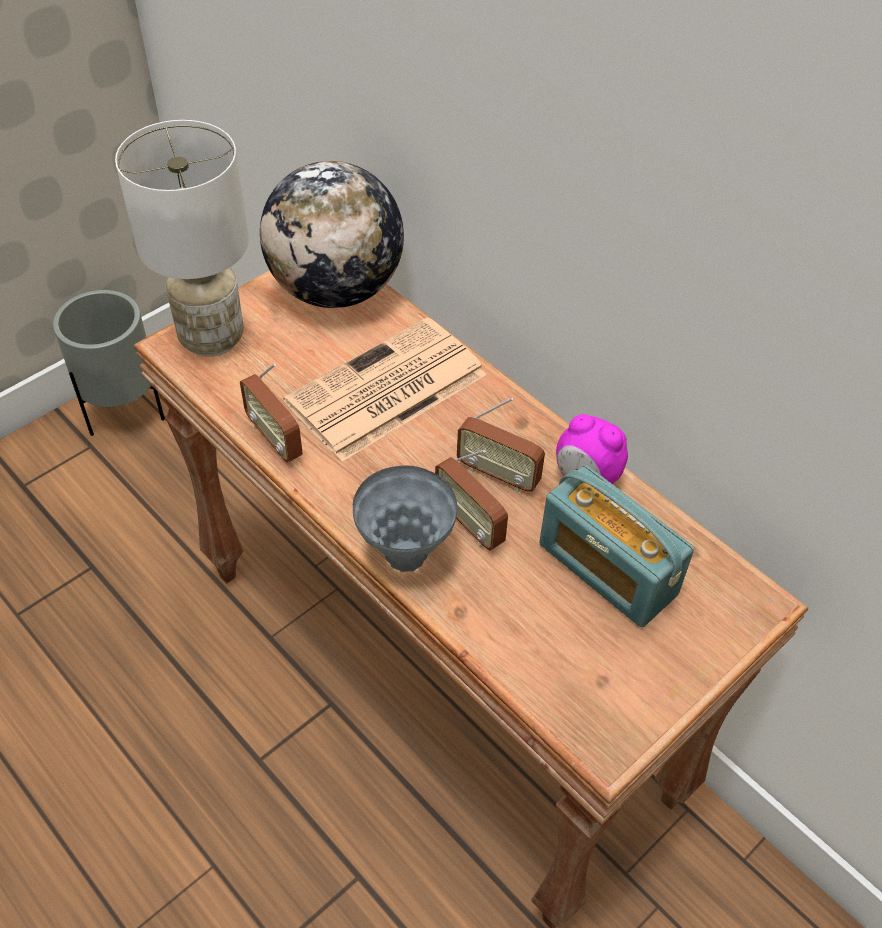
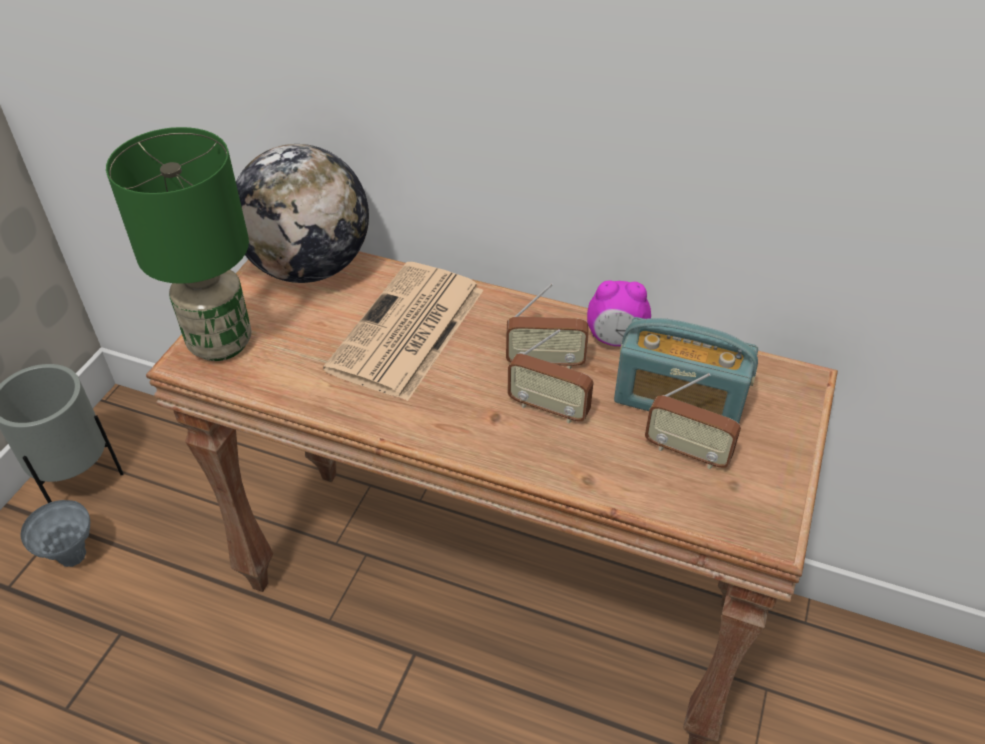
camera: 25 degrees left, 5 degrees down
(213, 337) = (221, 342): white table lamp -> green table lamp
(275, 439) = (335, 404): radio -> radio (687, 452)
(405, 556) = (513, 455): grey vase -> grey vase (72, 557)

